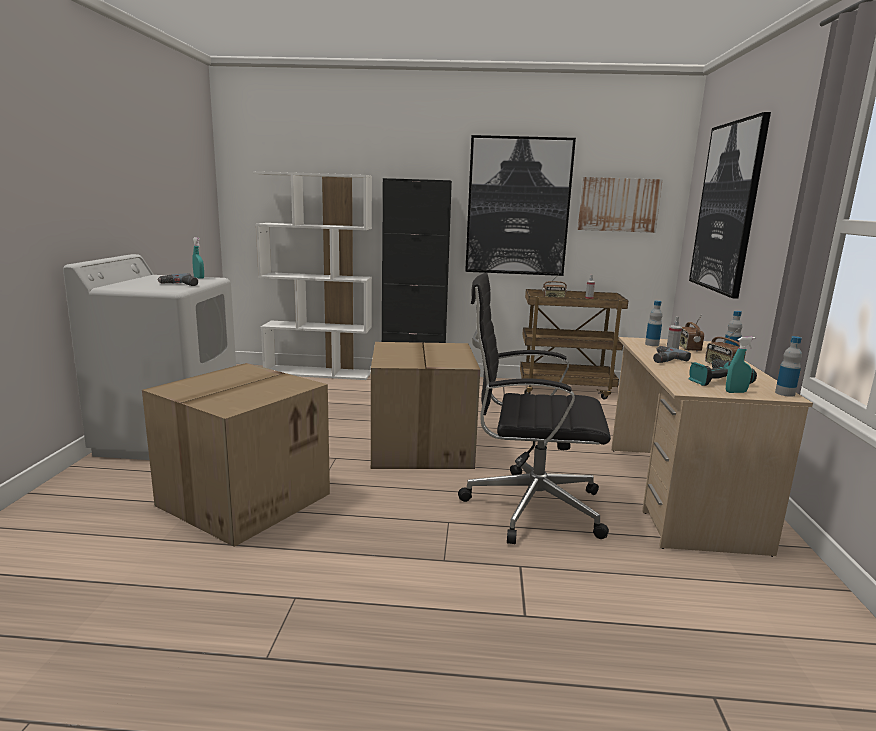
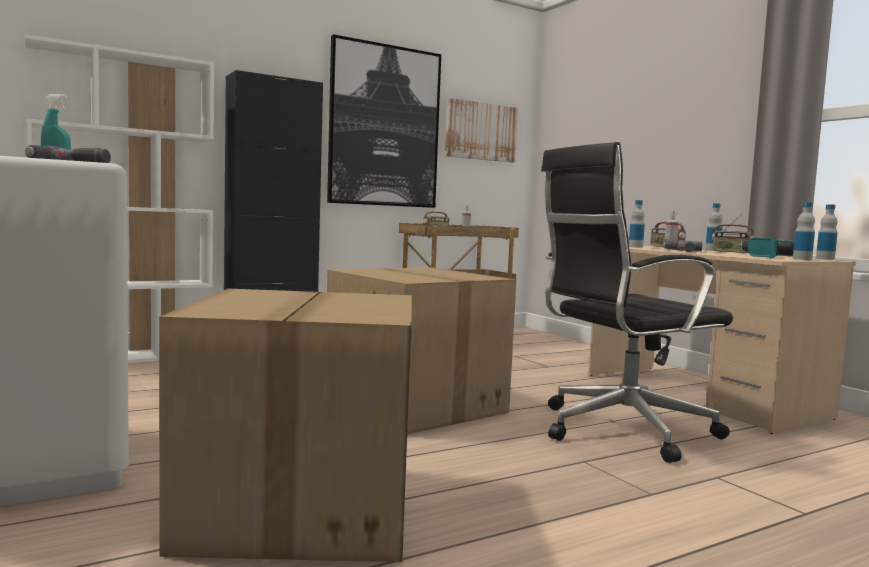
camera: 35 degrees left, 10 degrees down
(727, 208) = (615, 127): picture -> none
(736, 392) = (802, 259): turquoise spray bottle -> bottle

